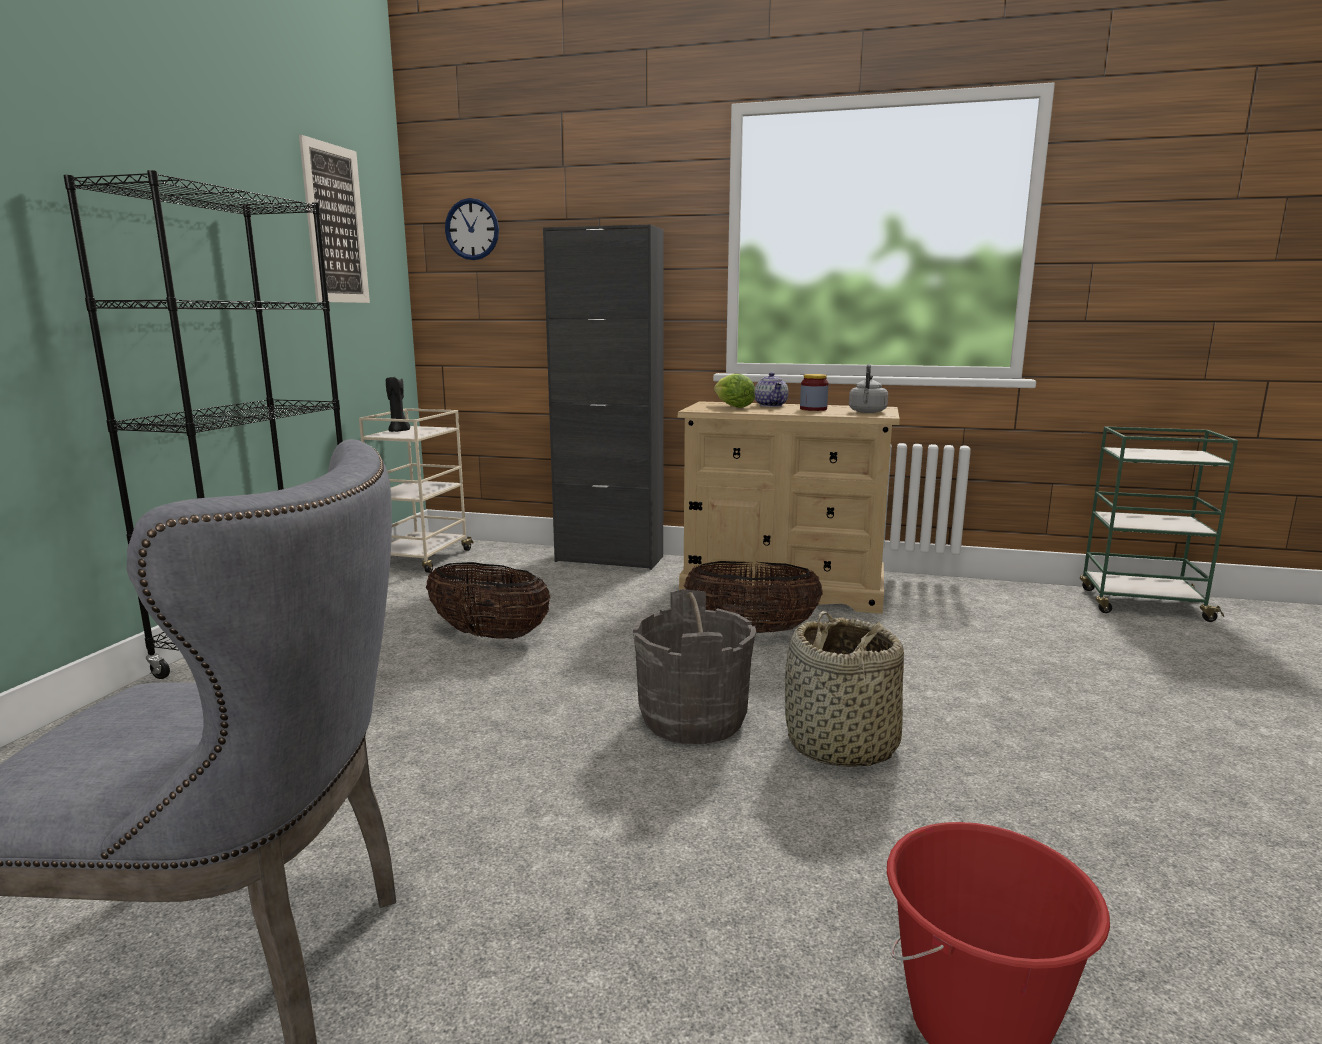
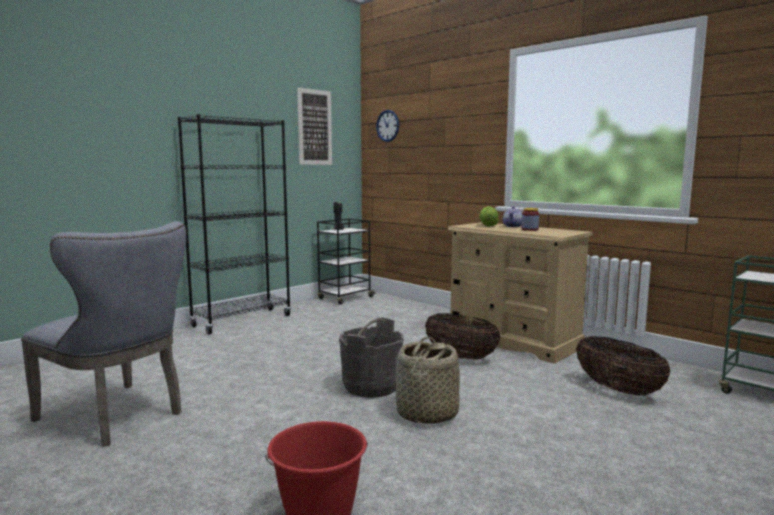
camera: 30 degrees right, 5 degrees down
(422, 559) = (345, 298): beige cart -> black cart
(489, 635) = (330, 335): basket -> basket (618, 390)
(609, 559) = (436, 311): black cabinet -> none
(867, 412) = (556, 233): grey kettle -> none

